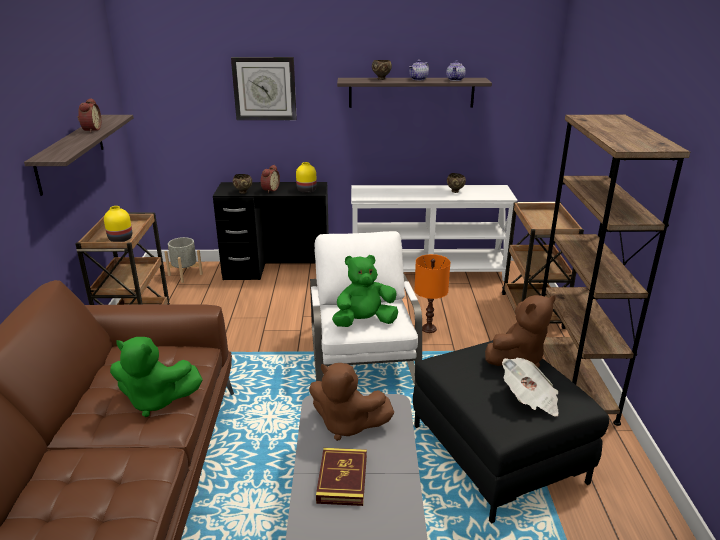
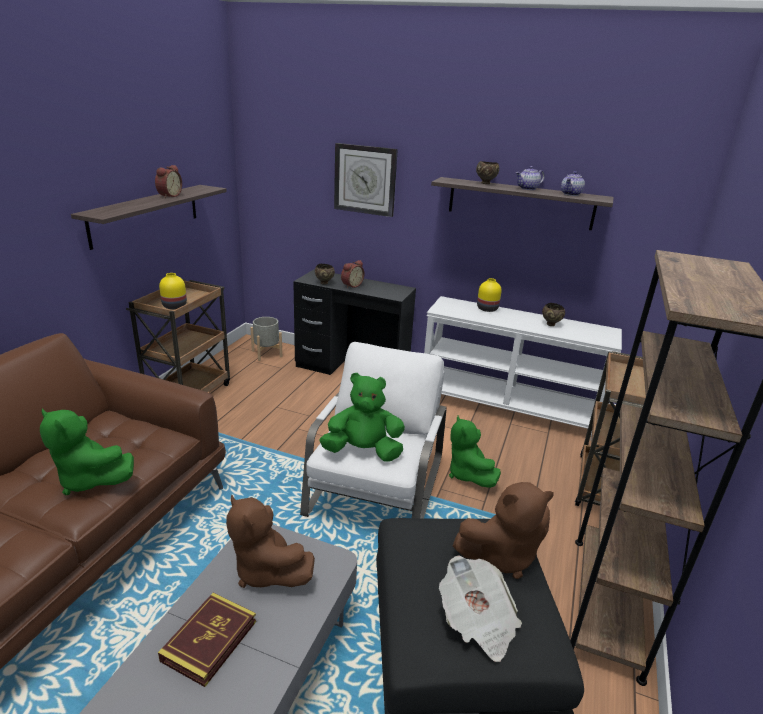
camera: 20 degrees right, 0 degrees up
(306, 190) = (387, 292): yellow vase -> yellow vase (487, 309)
(428, 329) = (468, 474): orange table lamp -> green plush toy

